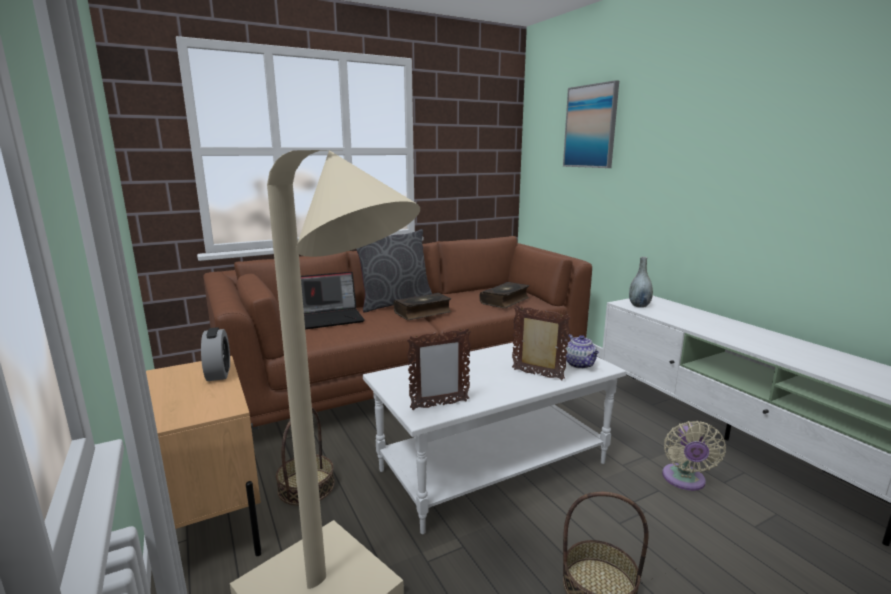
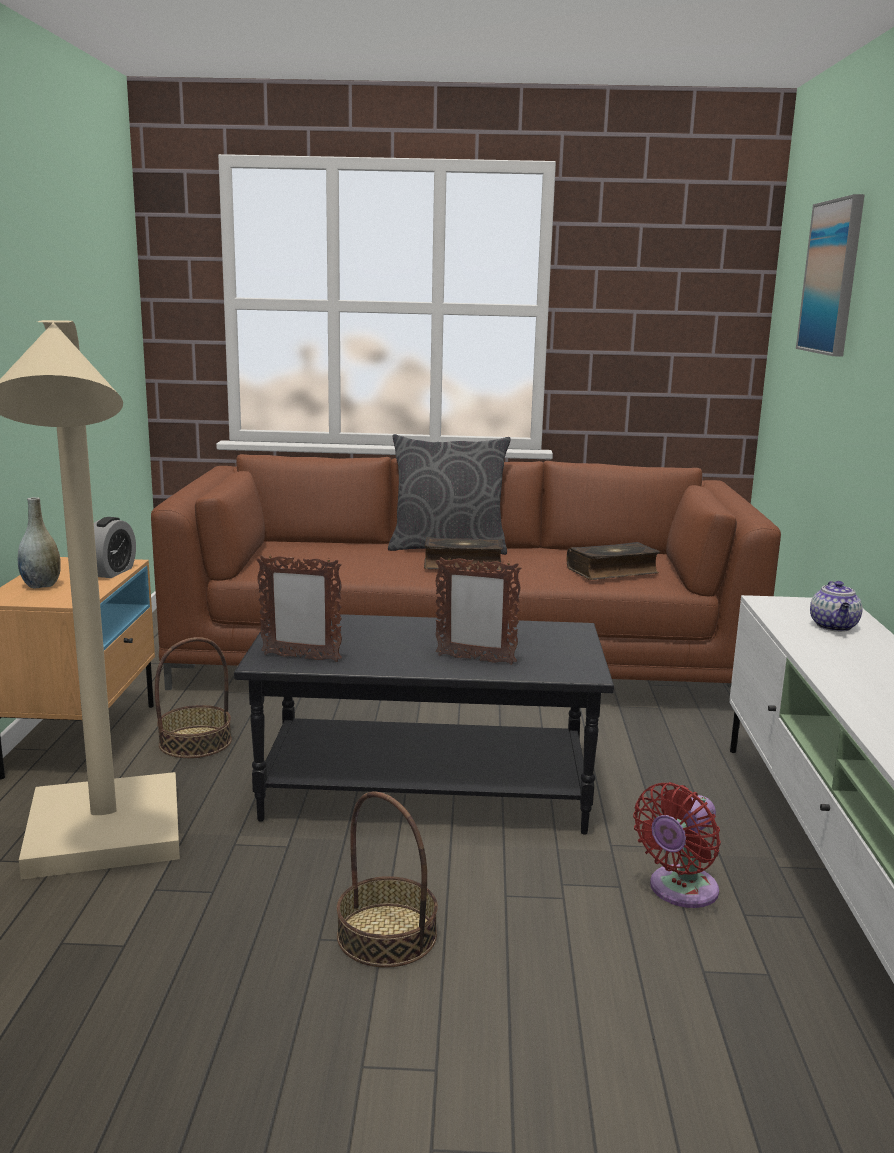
camera: 30 degrees right, 0 degrees up
(329, 318) = (333, 549): laptop -> none
(493, 465) = (427, 788): white coffee table -> black coffee table
(537, 375) = (475, 659): picture frame -> picture frame turned 135 degrees clockwise
(580, 364) = (558, 663): teapot -> teapot (834, 627)
(639, 305) = (787, 609): grey vase -> grey vase (41, 585)
(684, 480) = (679, 891): beige fan -> red fan

